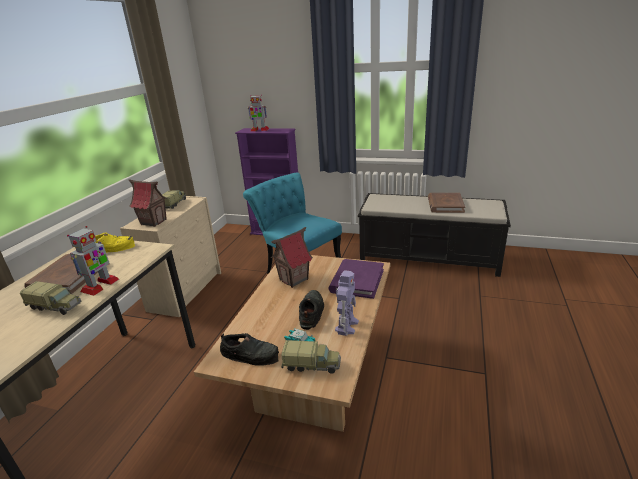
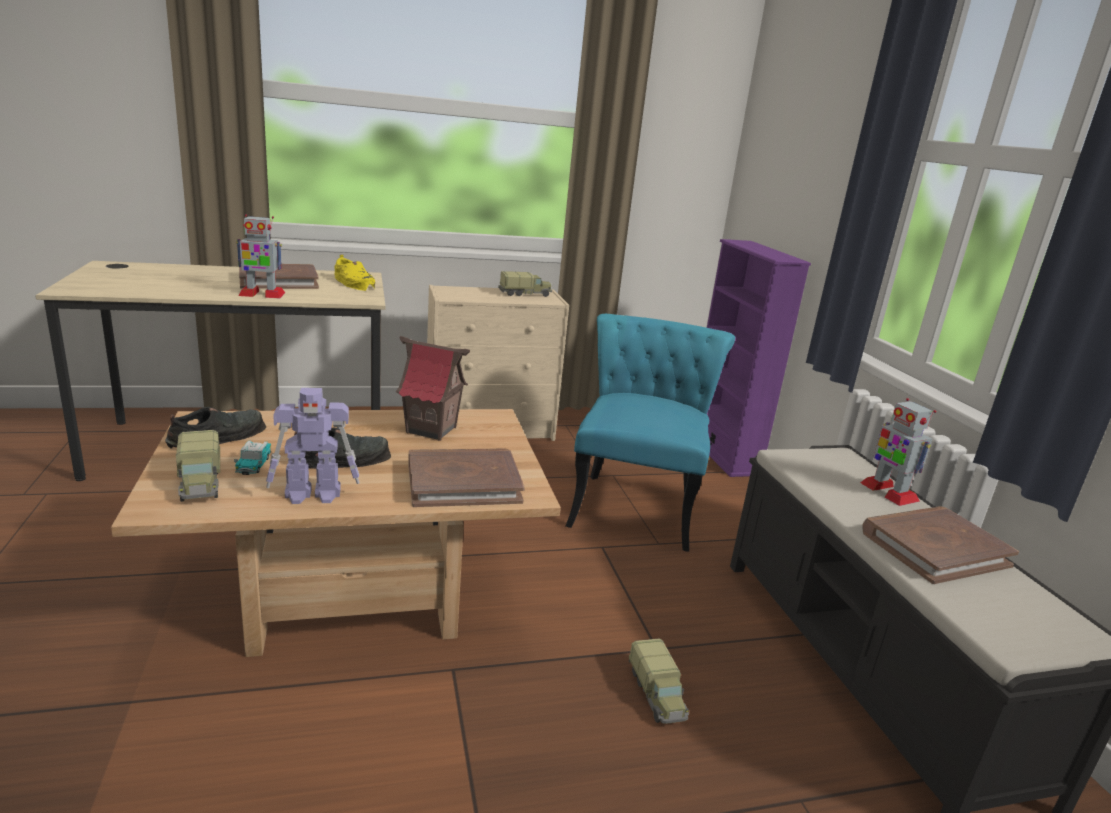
camera: 55 degrees right, 5 degrees down
(56, 306) = (211, 288): toy truck -> toy truck (657, 694)
(154, 222) = (460, 294): toy house -> none
(250, 354) = (219, 436): black shoe -> black shoe turned 120 degrees counterclockwise
(259, 130) = (757, 247): toy robot -> toy robot (888, 491)
(357, 281) = (463, 482): purple book -> brown book

